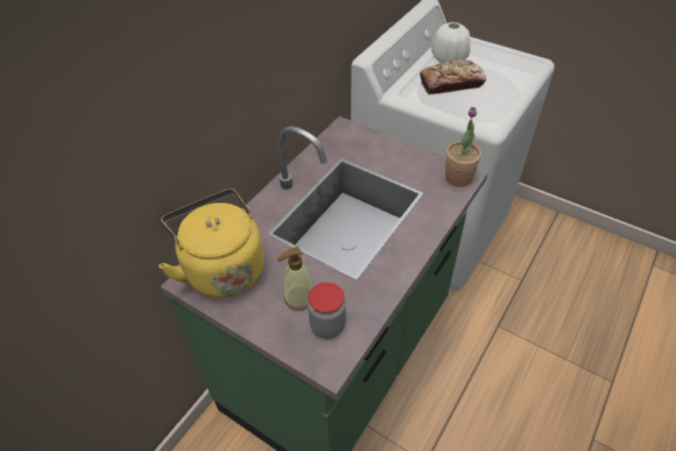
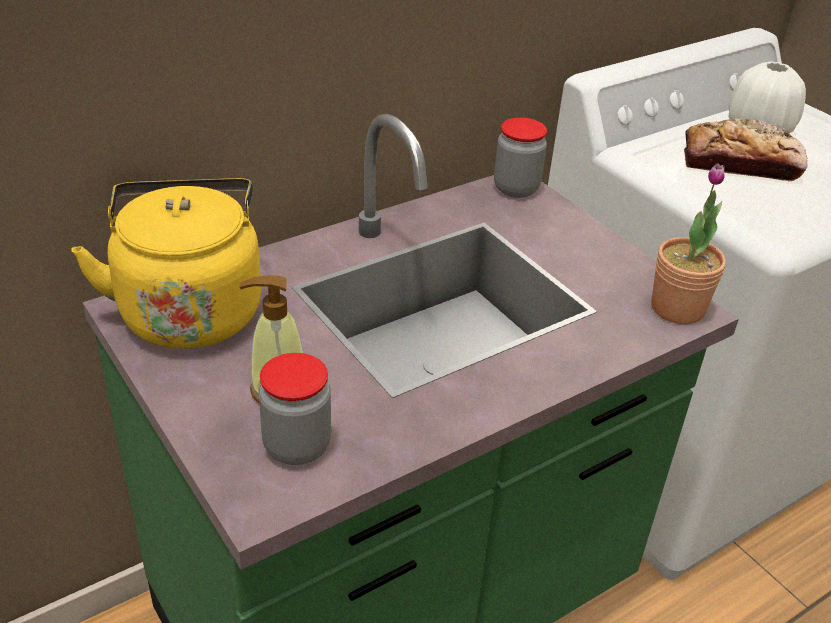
camera: 20 degrees right, 10 degrees down
(345, 131) = (516, 188): none -> jar

